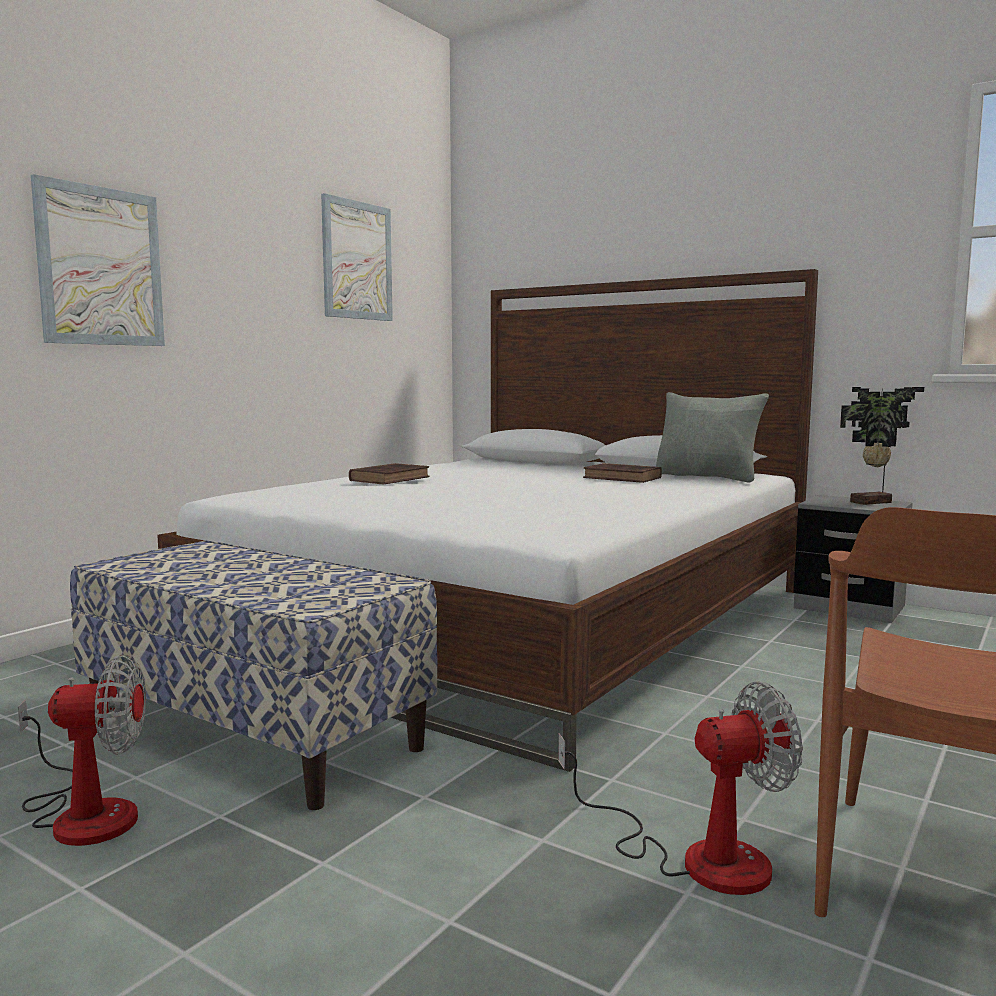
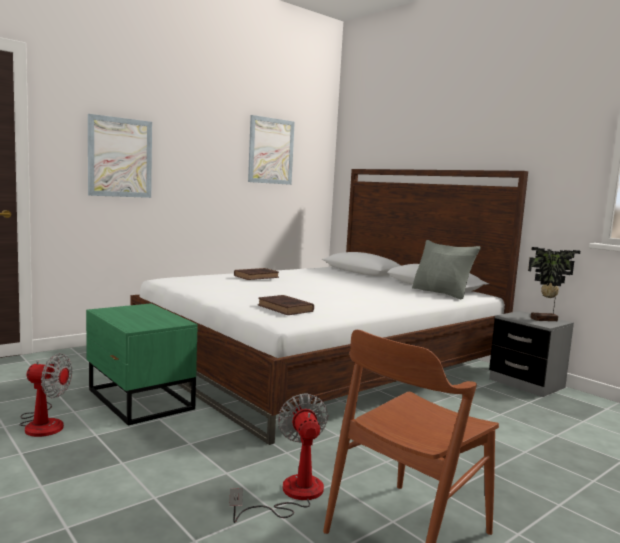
camera: 15 degrees right, 0 degrees up
(254, 733) = (138, 400): bench -> green nightstand
(624, 478) = (390, 289): brown book -> brown book (286, 309)
(696, 857) = (292, 495): fan -> fan turned 105 degrees counterclockwise

